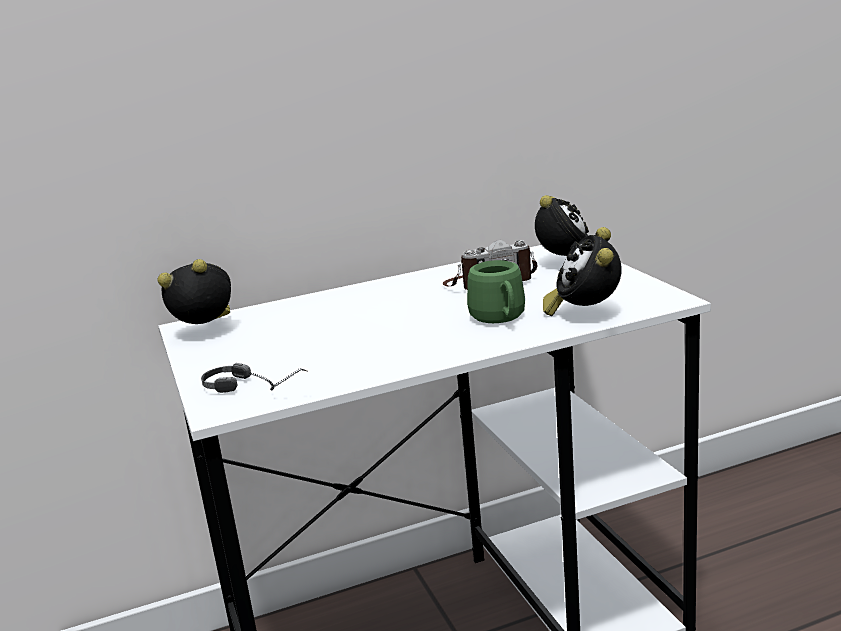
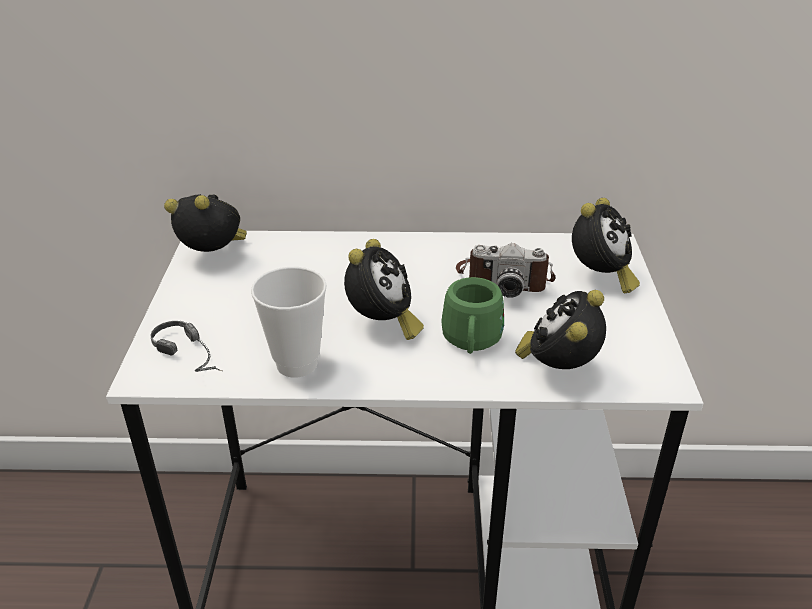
camera: 20 degrees right, 15 degrees up
(360, 367) = (297, 364): none -> cup
(413, 329) = (382, 325): none -> alarm clock

